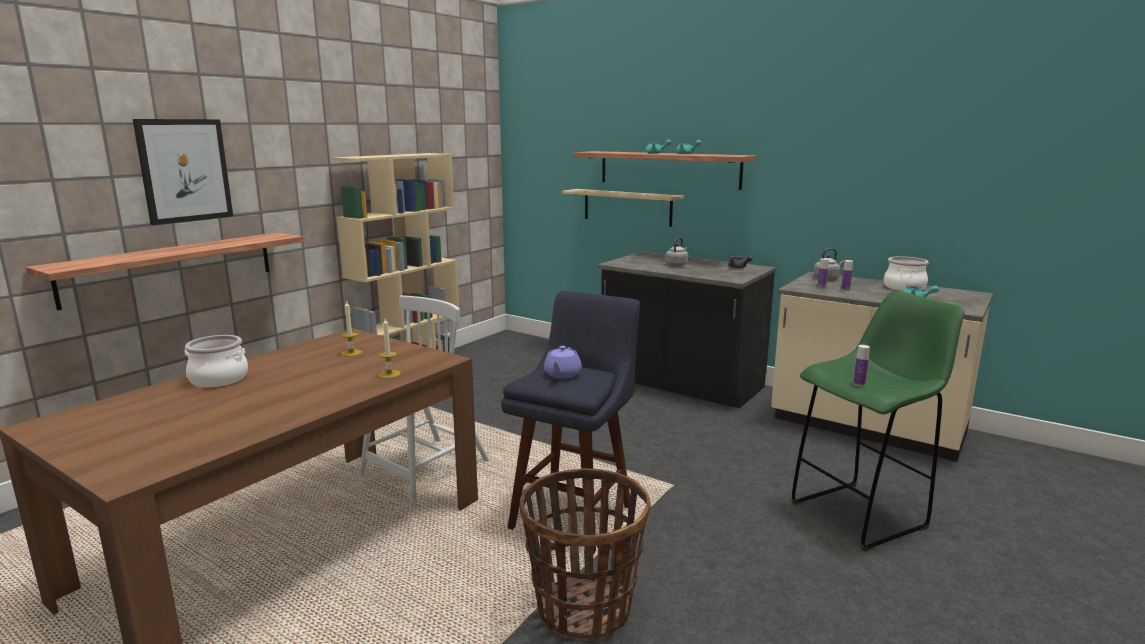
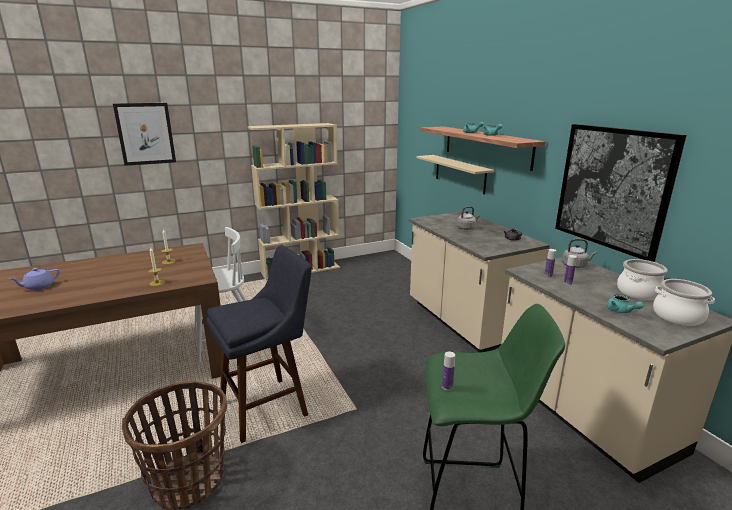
camera: 30 degrees right, 5 degrees up
(171, 268) = (138, 190): shelf -> none
(219, 379) = (86, 265): cooking pot -> cooking pot (677, 316)
(562, 375) = (246, 309): purple teapot -> purple teapot (39, 287)
(680, 384) = (464, 323): black counter -> beige counter
(846, 195) = (612, 188): none -> picture

